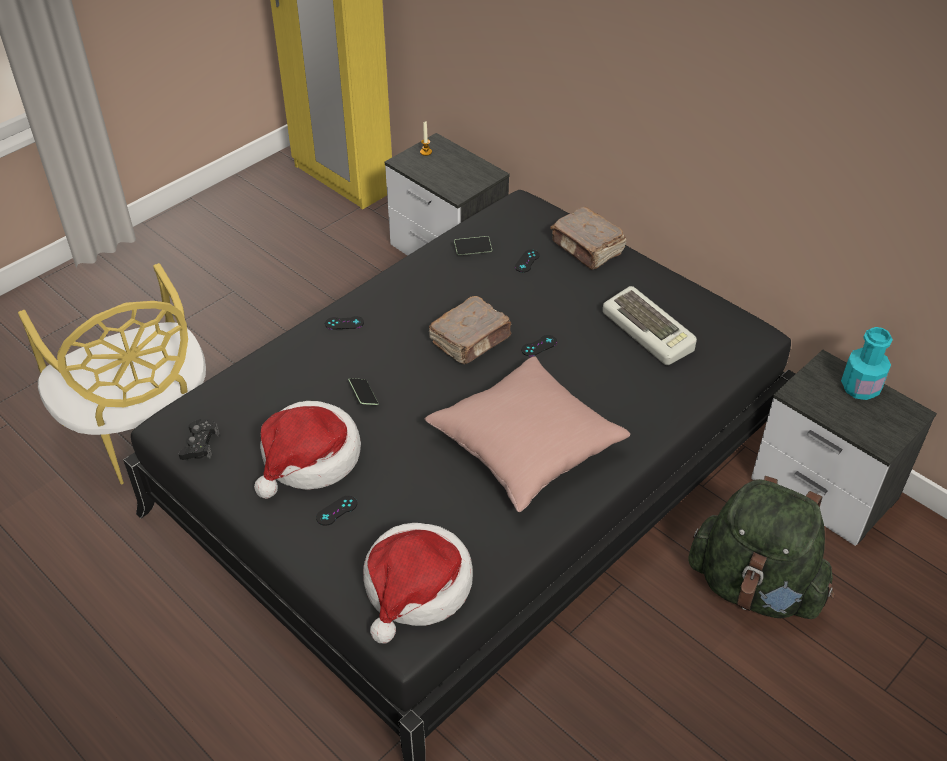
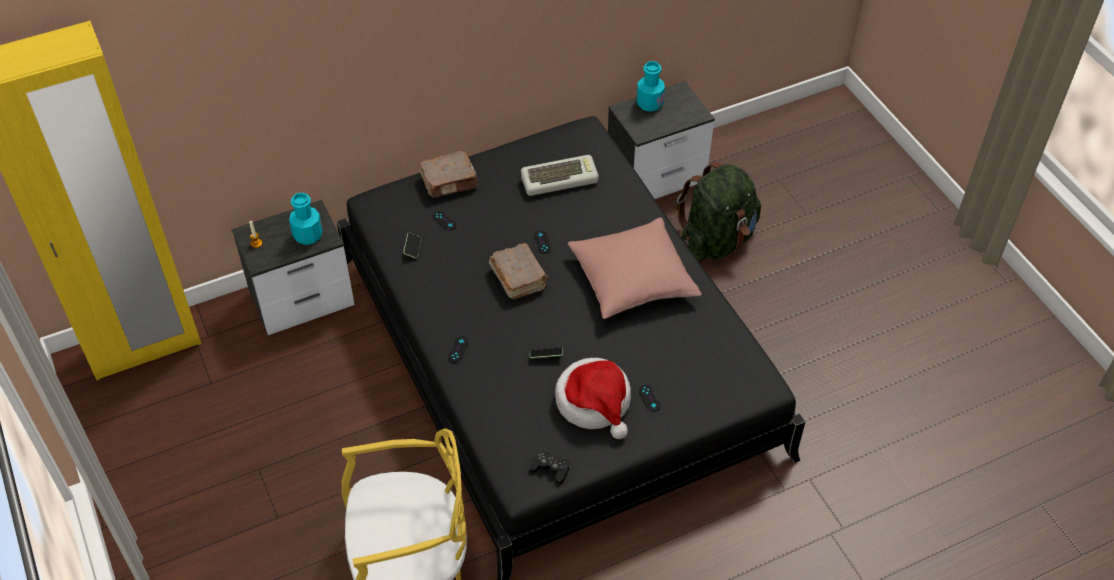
camera: 70 degrees left, 5 degrees up
(416, 588) = (731, 370): hat -> none
(455, 179) = (308, 235): none -> turquoise bottle

